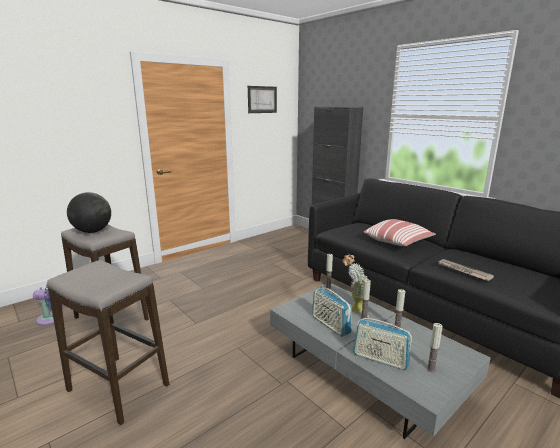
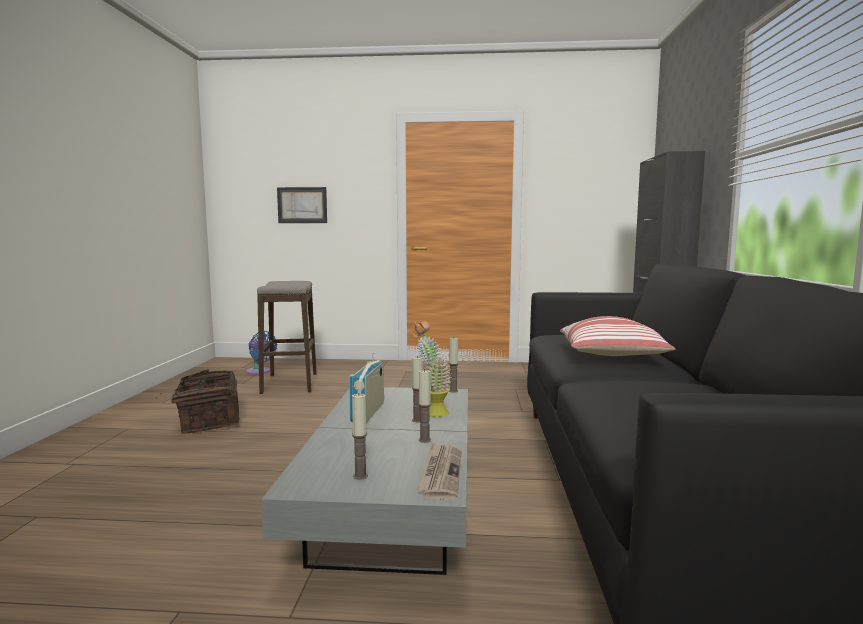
camera: 45 degrees right, 10 degrees down
(93, 231) = (283, 283): globe -> none
(118, 388) = (208, 421): stool -> basket
(262, 99) = (579, 161): picture -> picture (302, 205)
(380, 359) = (337, 447): radio -> none
(463, 271) = (612, 394): newspaper -> newspaper (441, 473)

